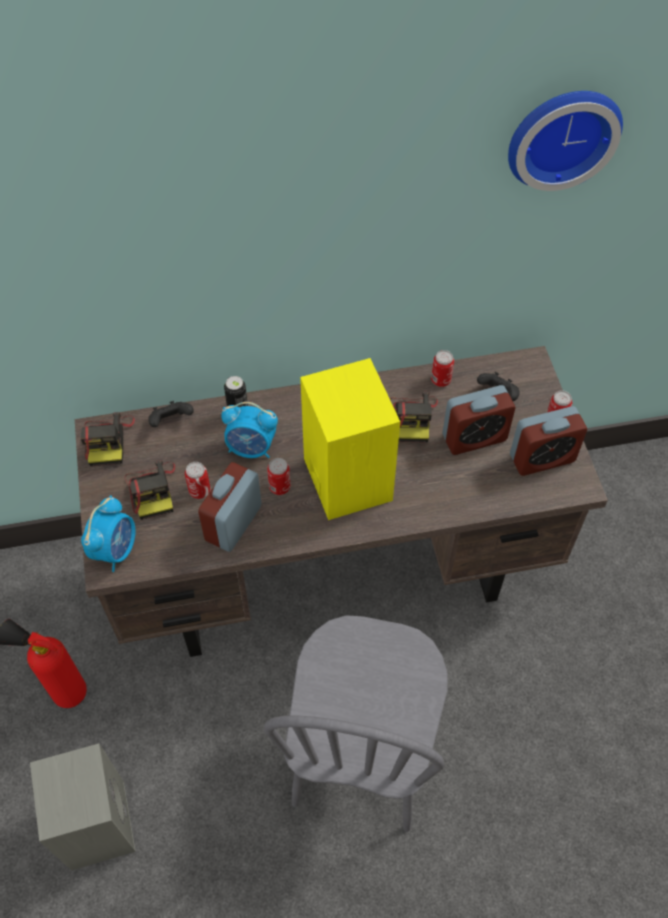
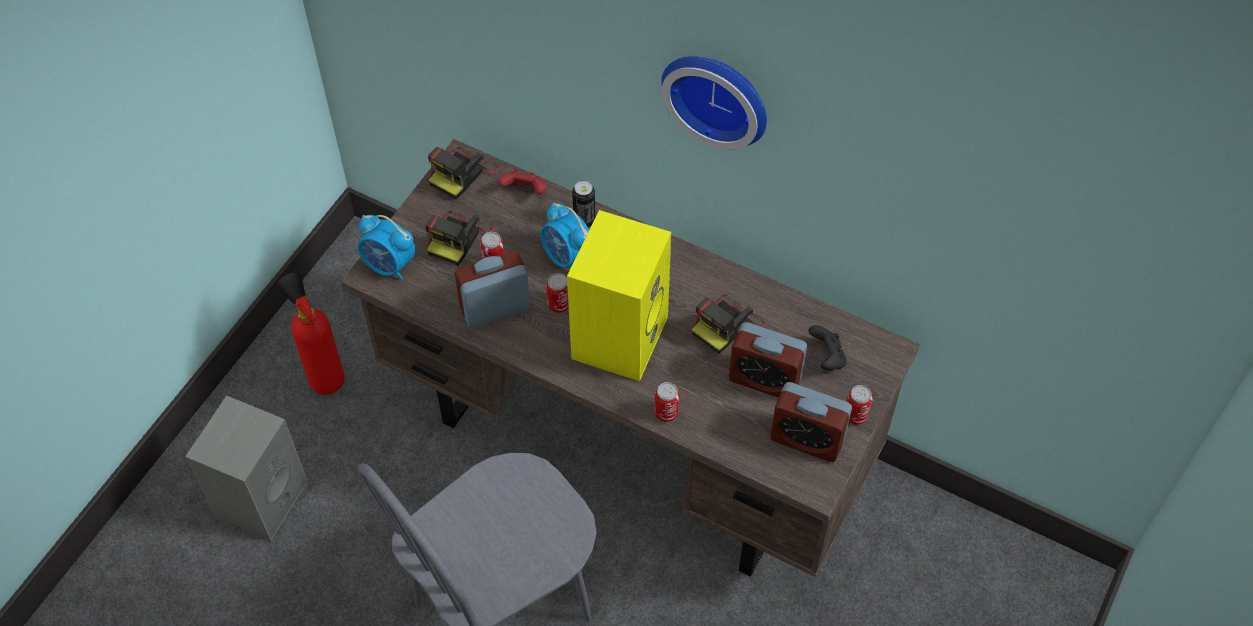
camera: 40 degrees right, 0 degrees up
(115, 549) = (389, 265): alarm clock -> alarm clock turned 60 degrees clockwise
(171, 421) = (525, 191): black game controller -> red game controller
(440, 380) = (787, 309): can -> can (666, 413)
(561, 134) = (941, 129): wall clock -> wall clock (718, 95)

